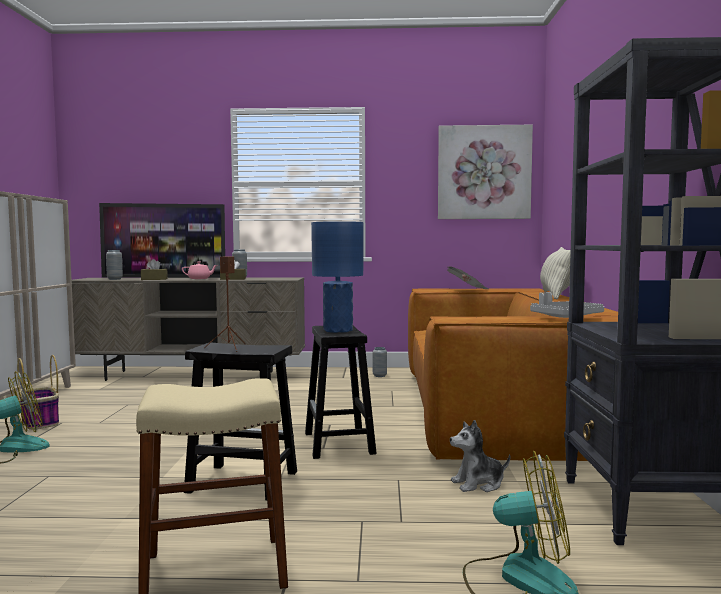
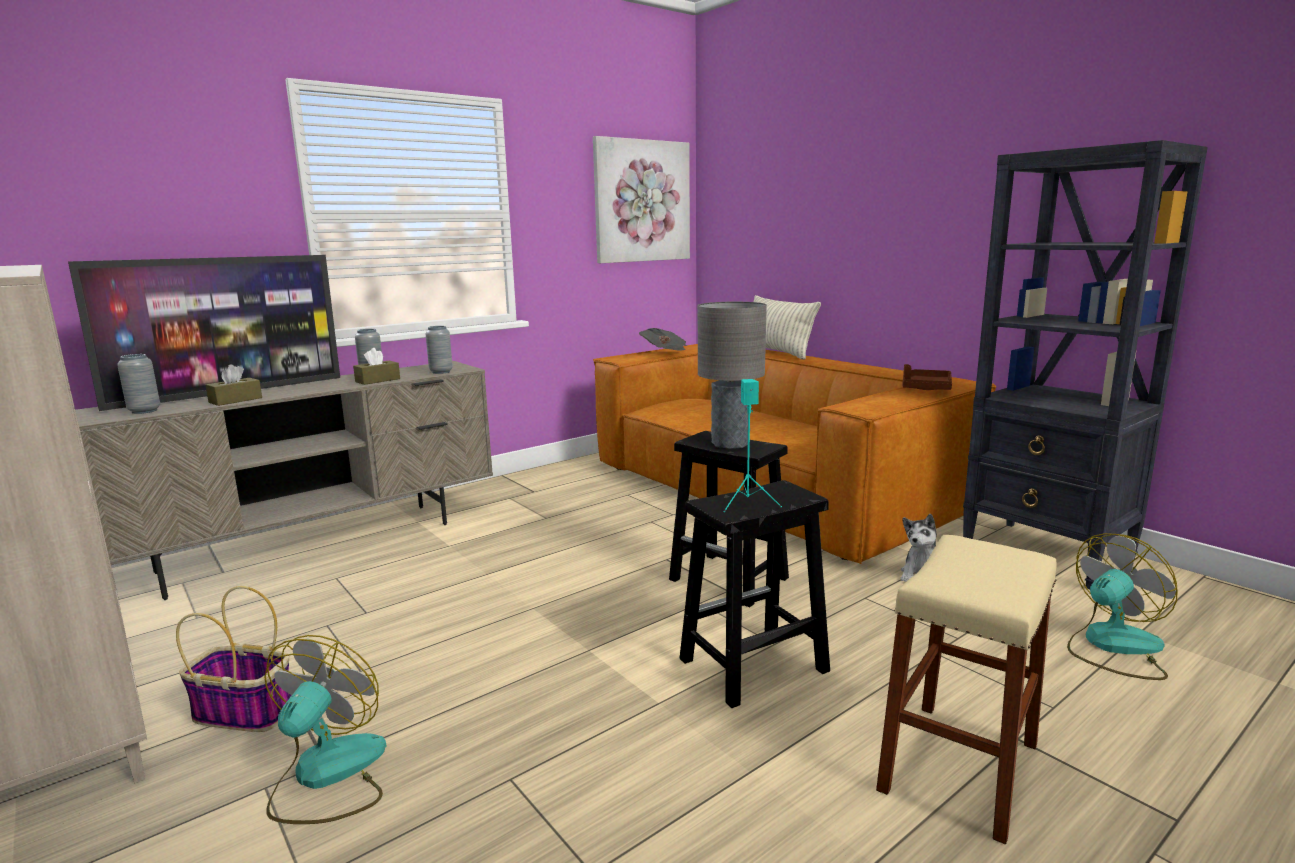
camera: 40 degrees left, 10 degrees up
(199, 278) = (312, 386): pink teapot -> none
(229, 348) = (748, 503): brown speaker -> turquoise speaker
(338, 330) = (730, 444): blue table lamp -> grey table lamp
(379, 376) = (570, 478): grey vase -> grey vase (441, 372)
(566, 317) = (926, 388): grey tray -> brown tray

